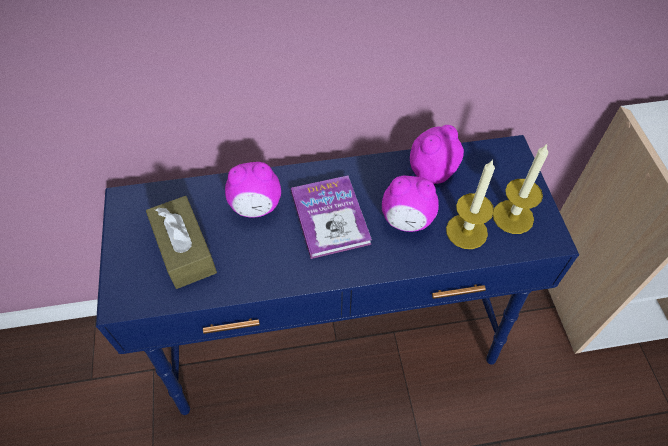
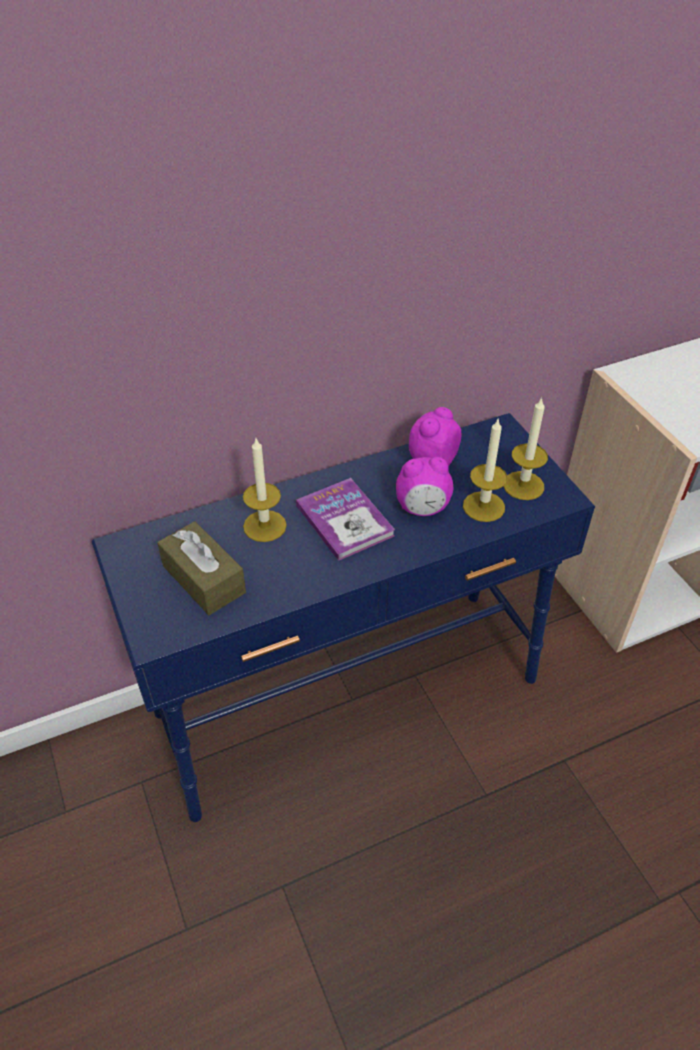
camera: 15 degrees left, 10 degrees down
(256, 207) = (264, 526): alarm clock -> candle

